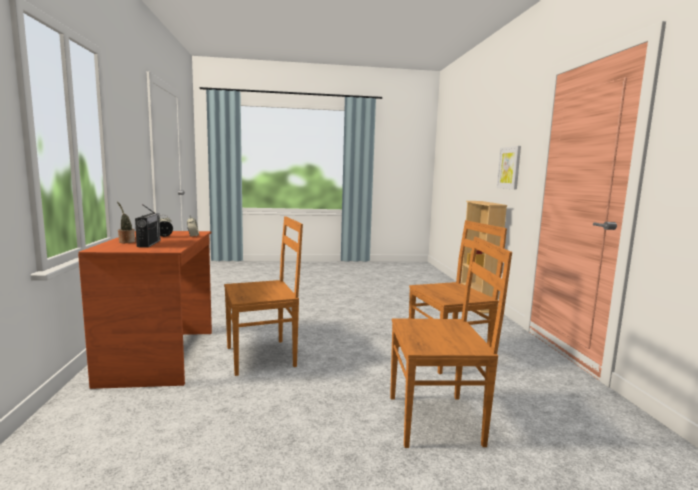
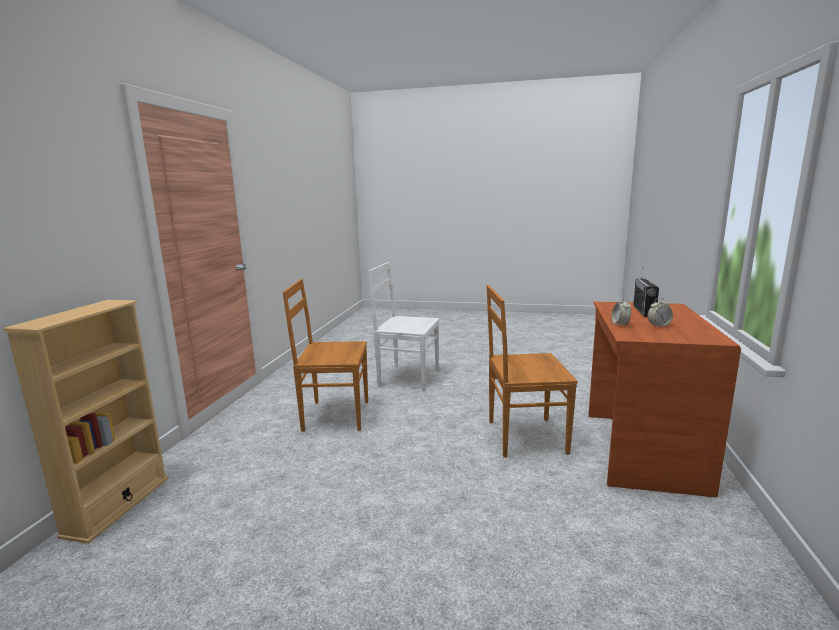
camera: 160 degrees left, 5 degrees up
(126, 242) = (676, 315): potted plant -> none
(437, 420) = (407, 378): brown chair -> white chair
(509, 168) = (66, 236): picture -> none

